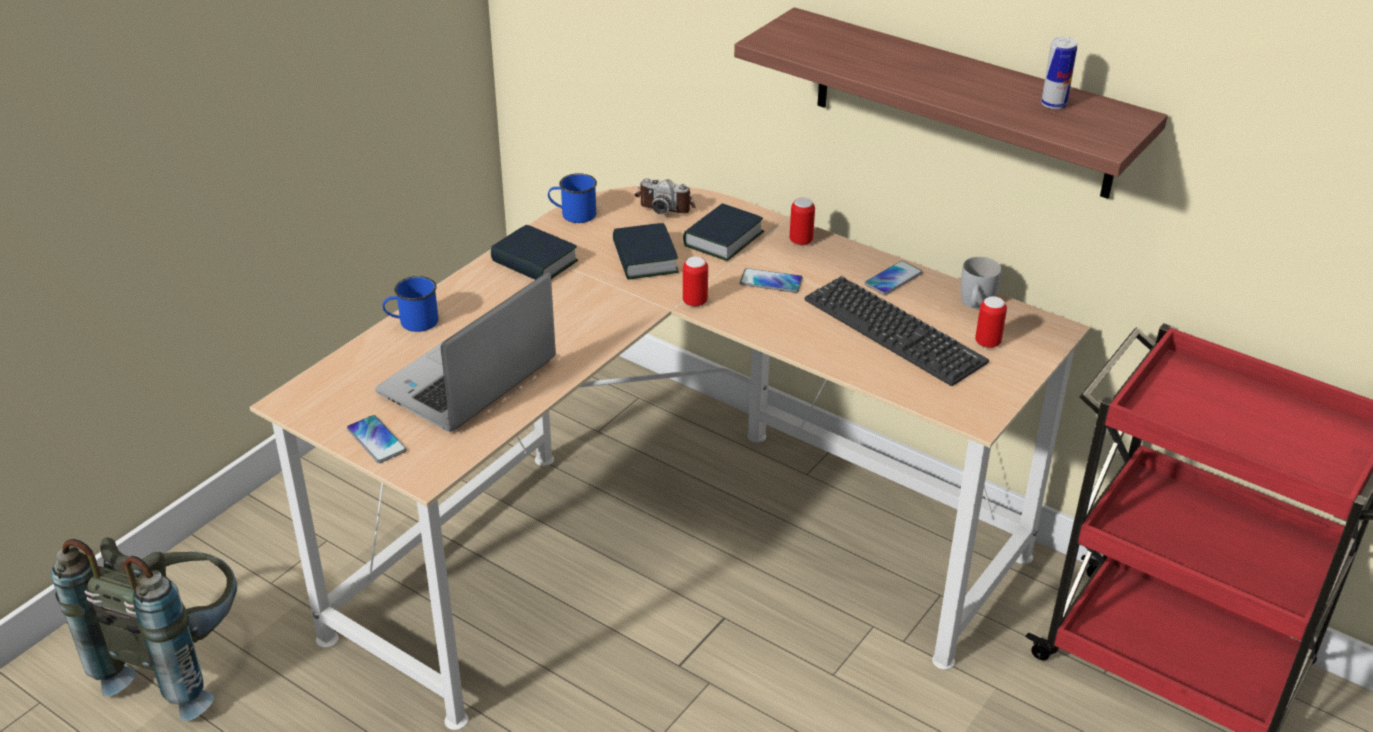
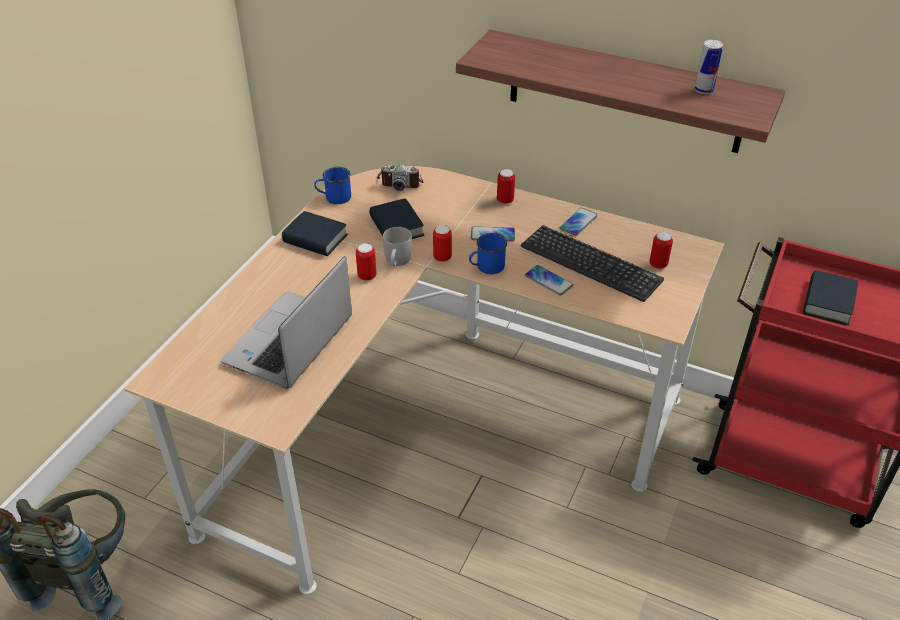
camera: 10 degrees left, 5 degrees up
(376, 440) = (232, 403): phone -> phone (548, 281)
(412, 322) = (235, 300): blue mug -> blue mug (486, 267)
(589, 313) = (367, 276): none -> can
(723, 239) = (449, 205): book -> book (828, 302)
(975, 304) = (641, 236): white mug -> white mug (397, 262)

